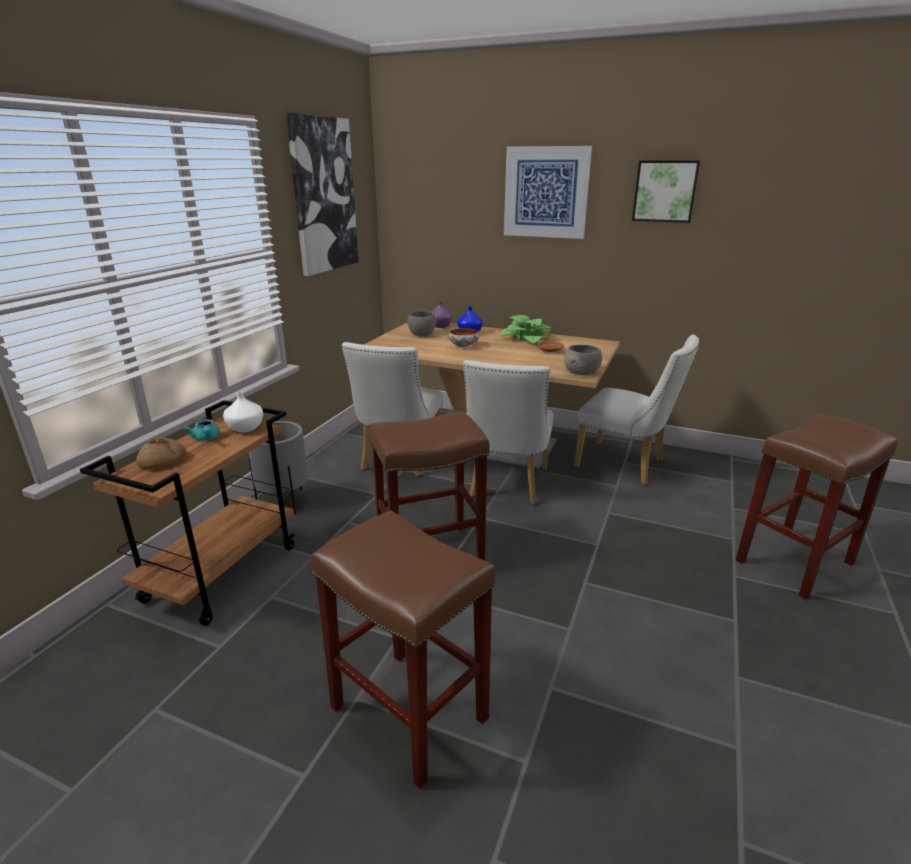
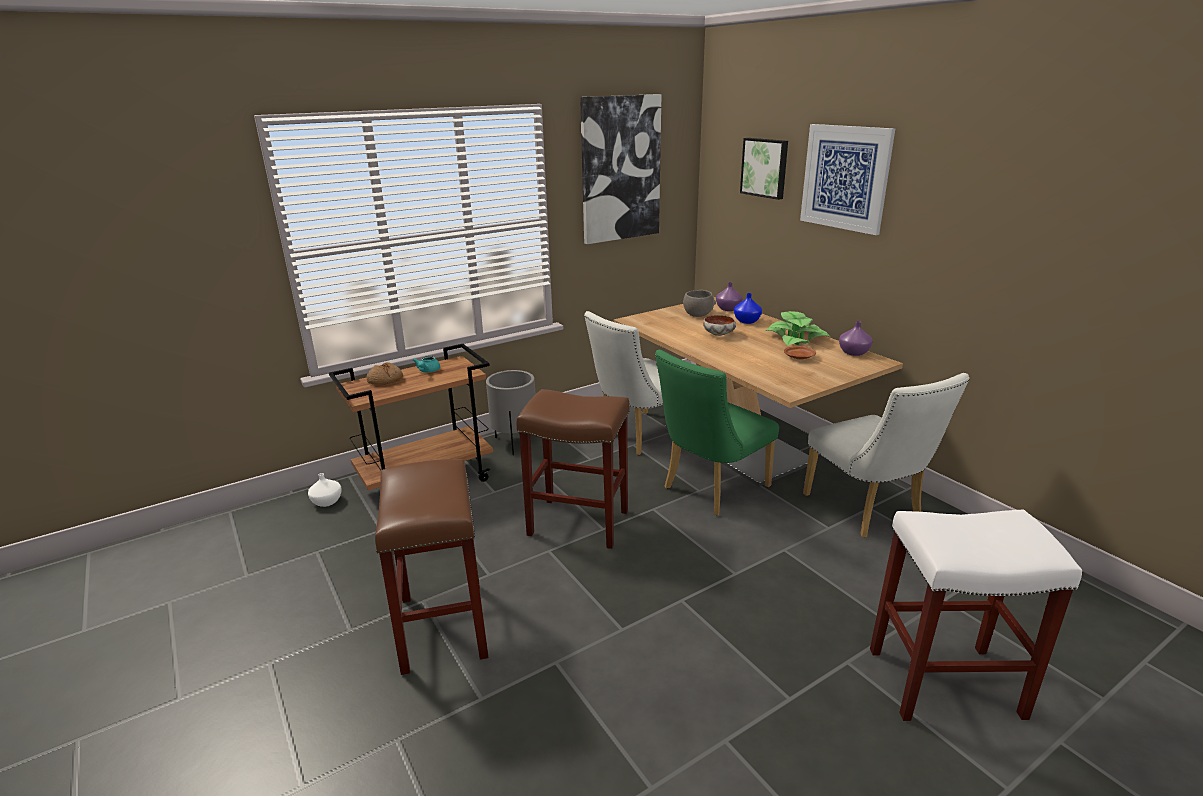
camera: 35 degrees right, 0 degrees up
(245, 428) = (459, 370): white vase -> white vase (326, 502)
(506, 486) = (710, 489): white chair -> green chair
(579, 340) = (853, 353): none -> purple vase
(581, 372) = (793, 388): grey bowl -> none
(665, 191) = (971, 189): picture -> picture (765, 167)
(794, 561) = (946, 681): brown stool -> white stool

